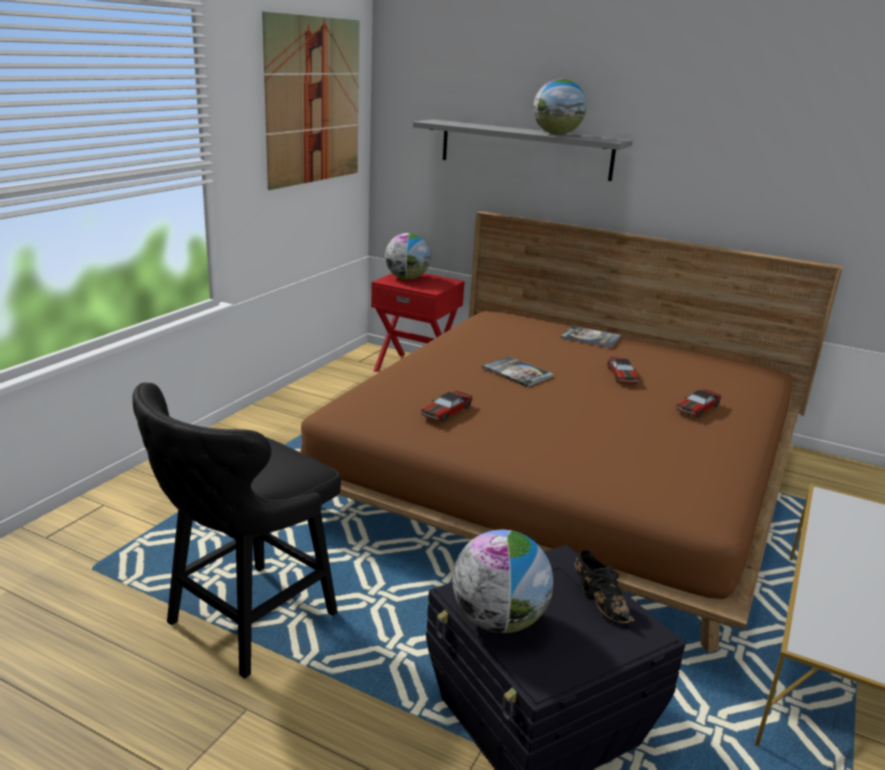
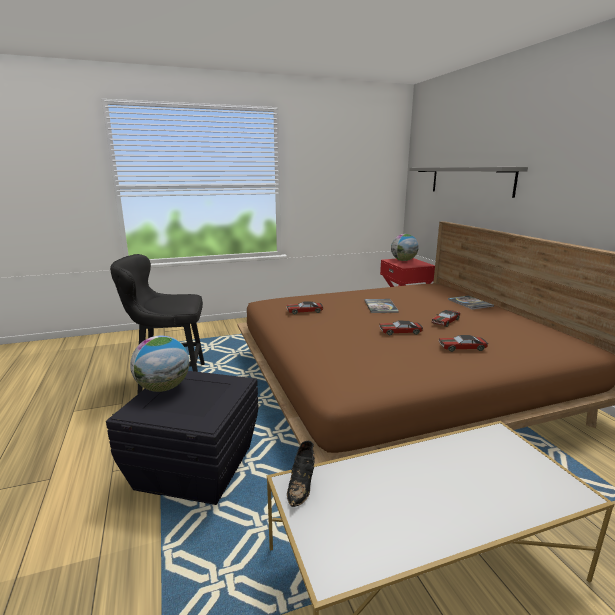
camera: 45 degrees right, 5 degrees down
(314, 101) = (358, 159): picture -> none
(556, 134) = (477, 166): globe -> none
(600, 601) = (216, 402): black shoe -> black shoe (302, 484)
(611, 407) = (400, 332): none -> toy car

